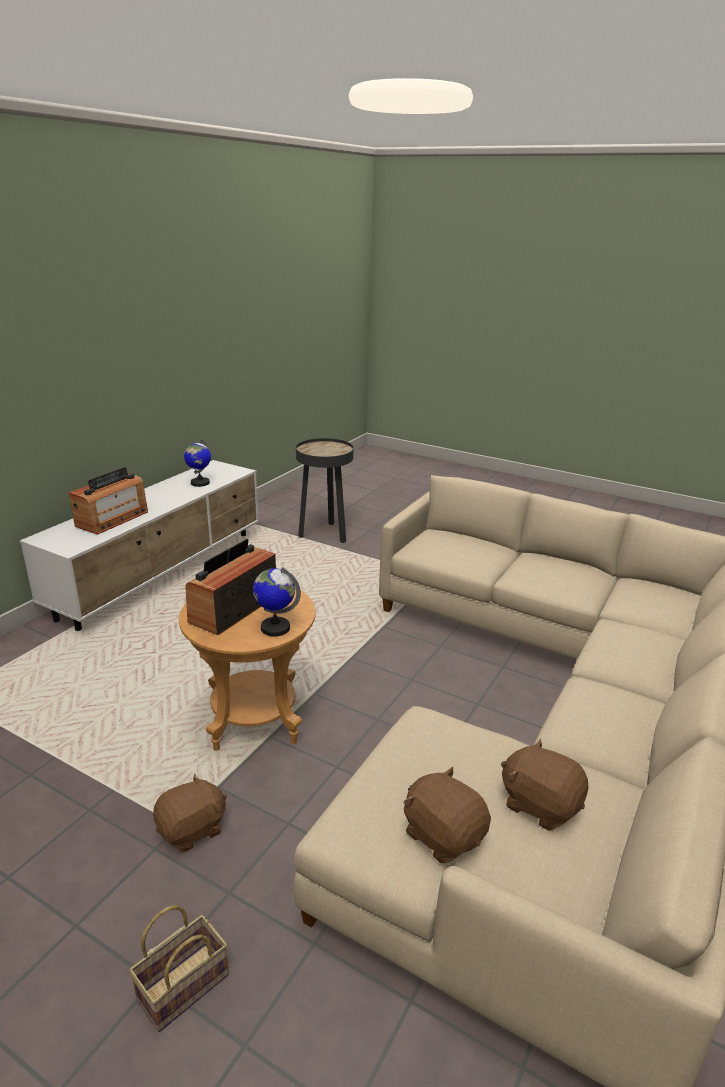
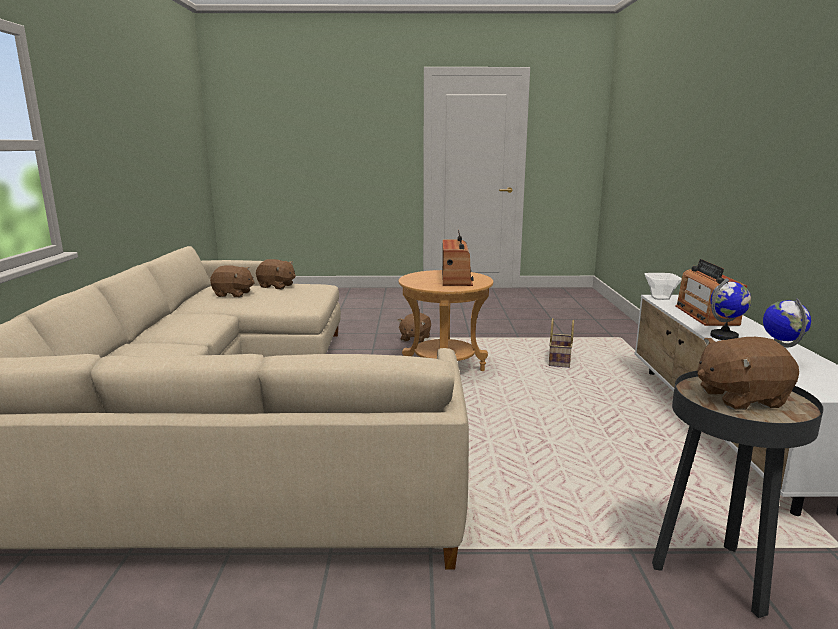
camera: 150 degrees right, 10 degrees down
(71, 547) = (659, 298): none -> bowl
(184, 984) = (367, 321): basket -> basket (560, 361)
(275, 628) = (417, 278): globe -> globe (724, 336)
(325, 450) = (739, 398): none -> brown plush toy

